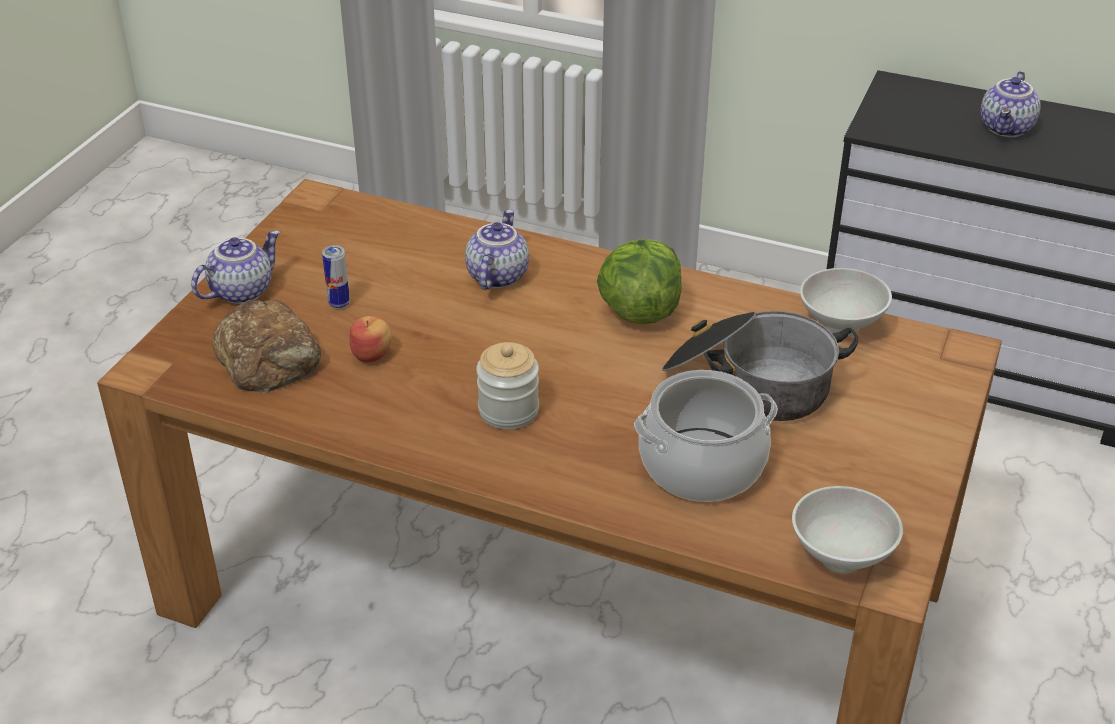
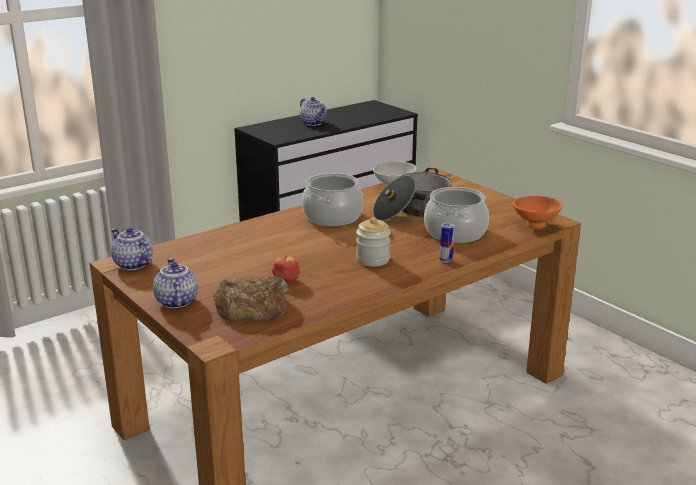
camera: 60 degrees left, 15 degrees down
(339, 303) = (229, 278): can -> can (445, 260)
(496, 275) = (261, 238): teapot -> teapot (132, 264)
(639, 310) = (333, 217): lettuce -> cooking pot
(838, 557) = (534, 225): white bowl -> orange bowl

